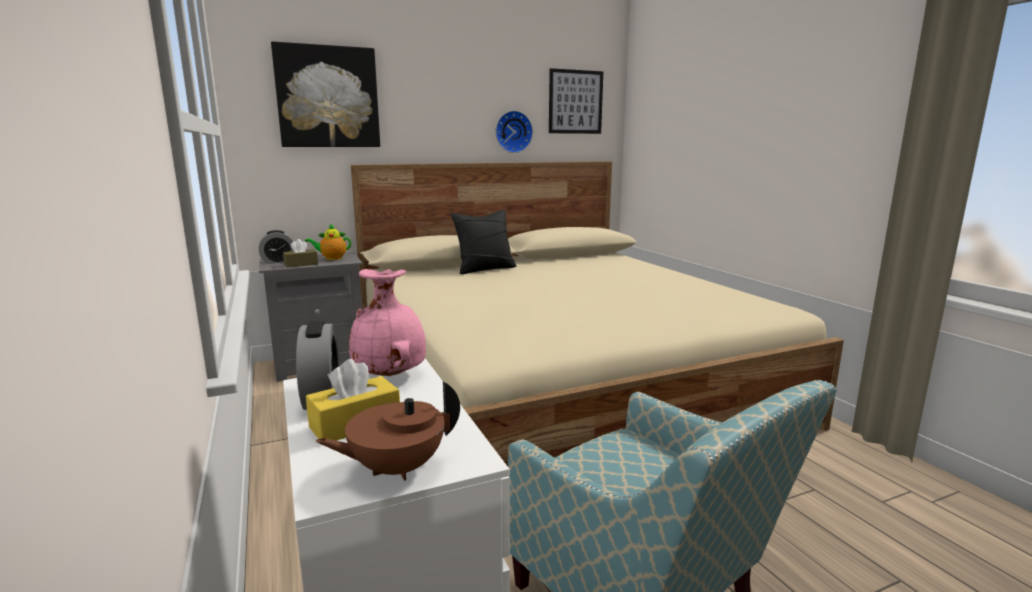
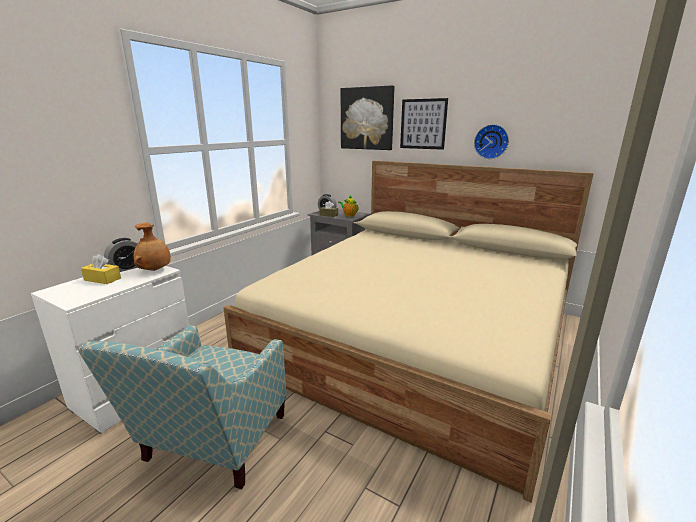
camera: 55 degrees right, 5 degrees up
(391, 375) = (155, 270): pink vase -> brown vase
(396, 468) = (65, 294): brown teapot -> none
(485, 269) = (418, 243): black pillow -> none
(575, 102) = (561, 115): picture -> picture (423, 124)

